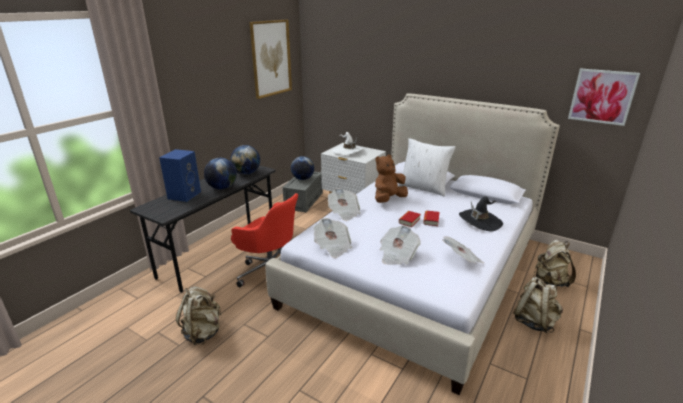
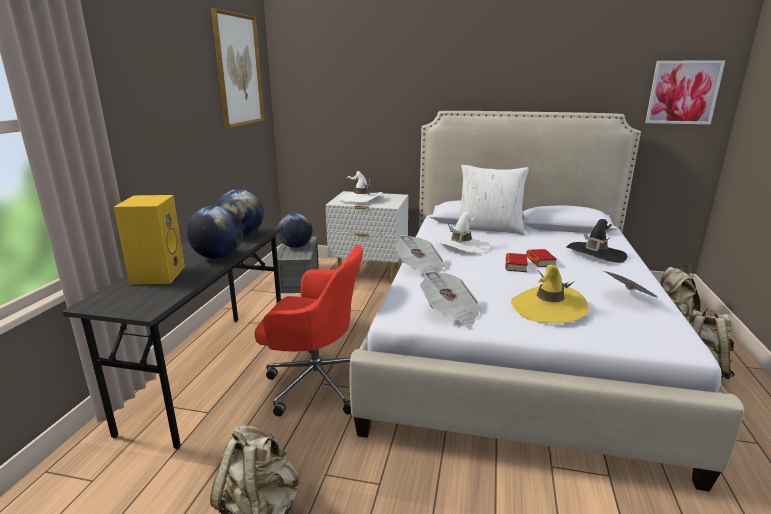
camera: 20 degrees left, 5 degrees down
(184, 195) = (157, 274): blue speaker -> yellow speaker
(388, 199) = (462, 246): brown plush toy -> white hat
(397, 255) = (548, 308): newspaper -> yellow hat

